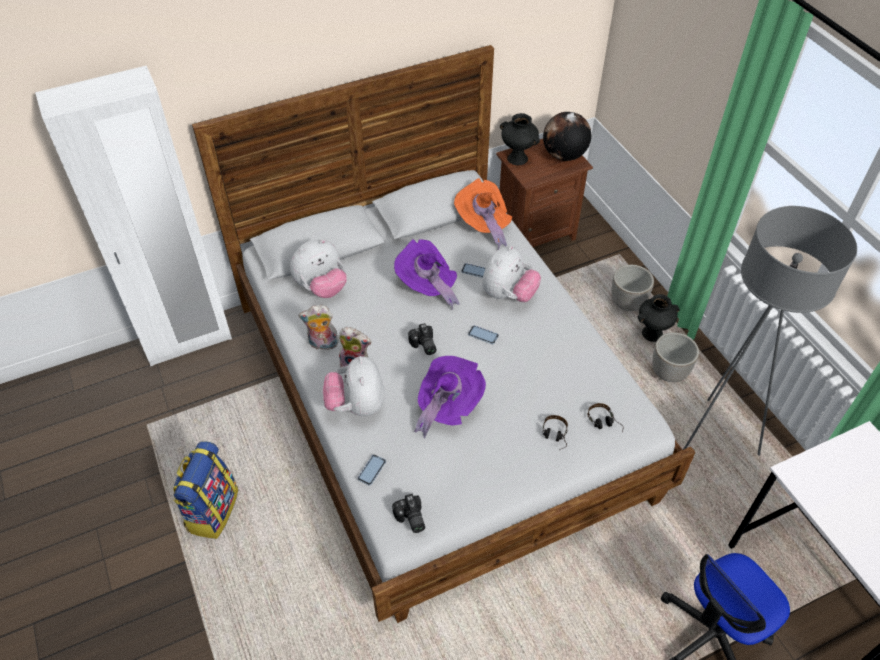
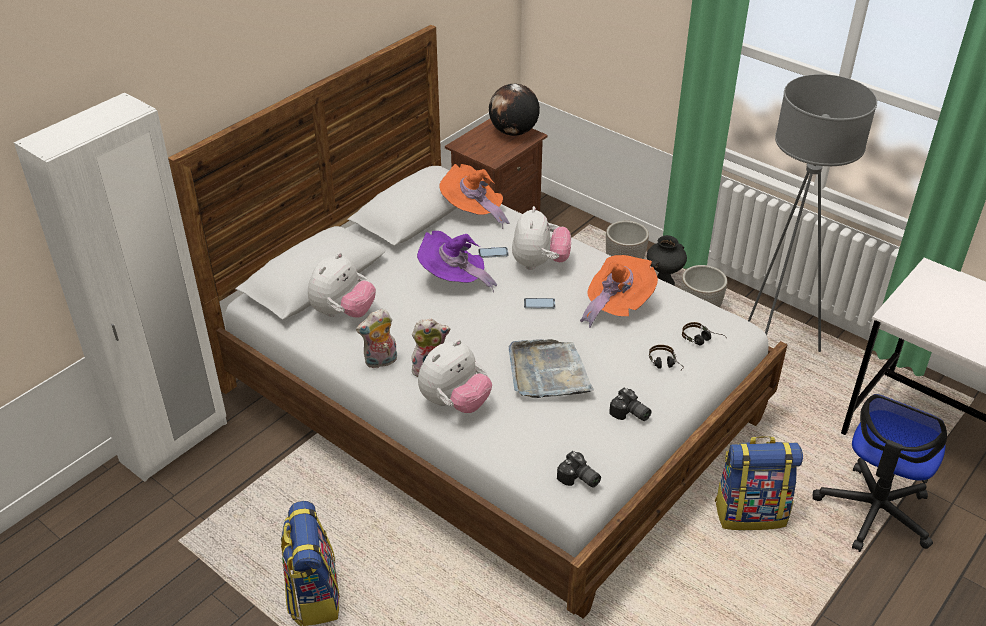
camera: 25 degrees left, 10 degrees down
(356, 405) = (455, 403): plush toy -> plush toy turned 105 degrees counterclockwise
(372, 470) = (511, 452): phone -> none
(423, 346) = (487, 330): camera -> camera (630, 414)
(447, 406) = (548, 372): purple hat -> grey tray
(518, 158) = (470, 145): black vase -> none
(549, 360) = (616, 305): none -> orange hat
(596, 587) = (750, 512): none -> backpack

